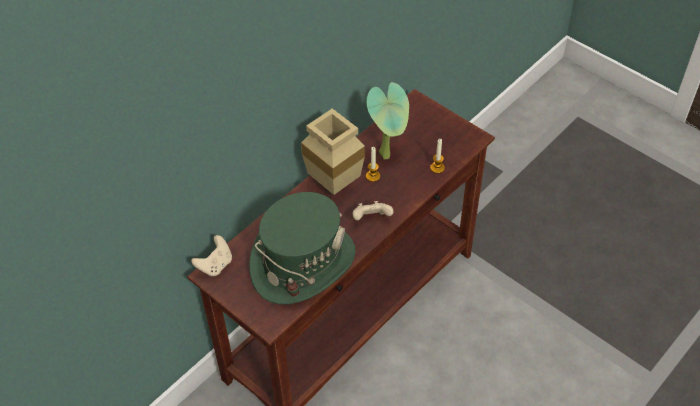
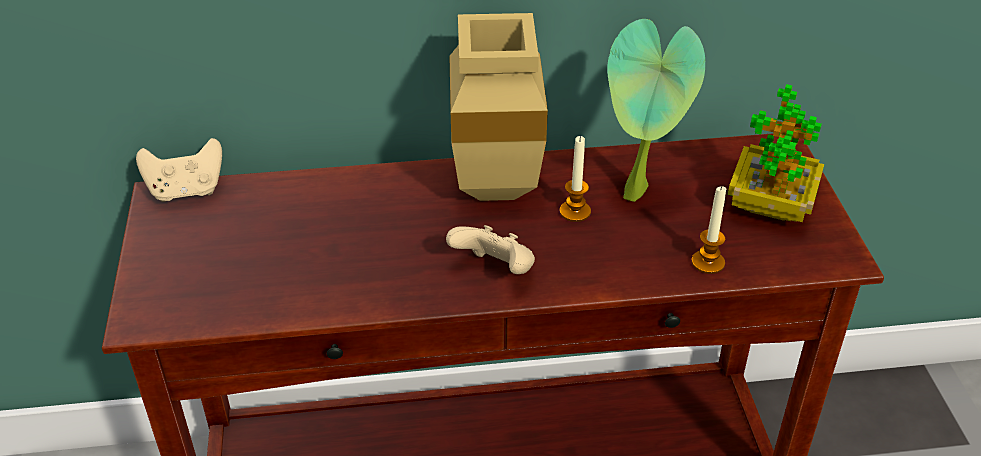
camera: 40 degrees right, 10 degrees down
(302, 263) = (305, 265): green hat -> none
(435, 130) = (770, 206): none -> potted plant

